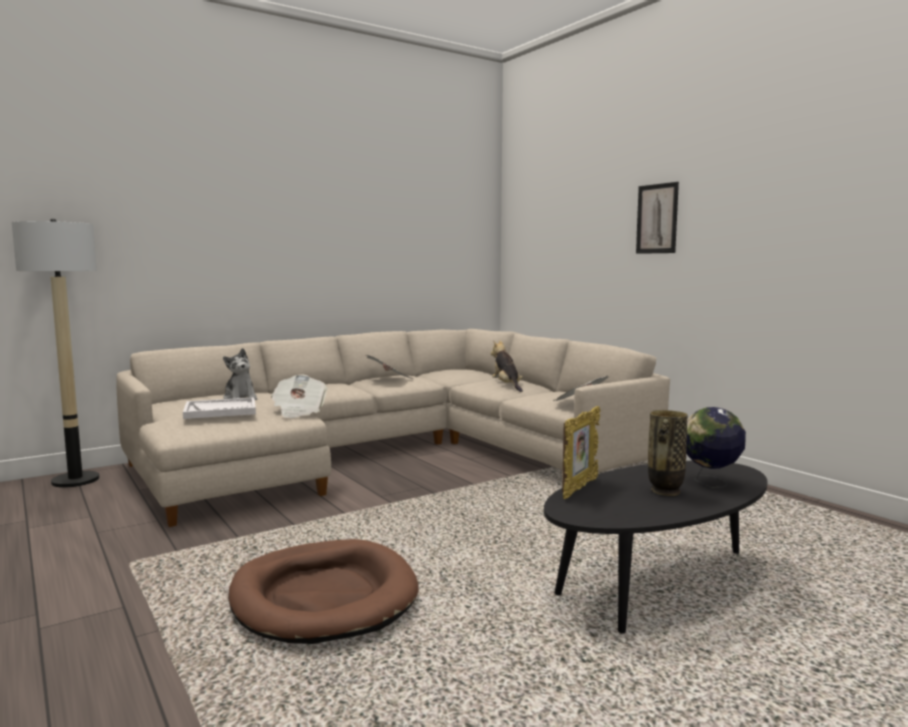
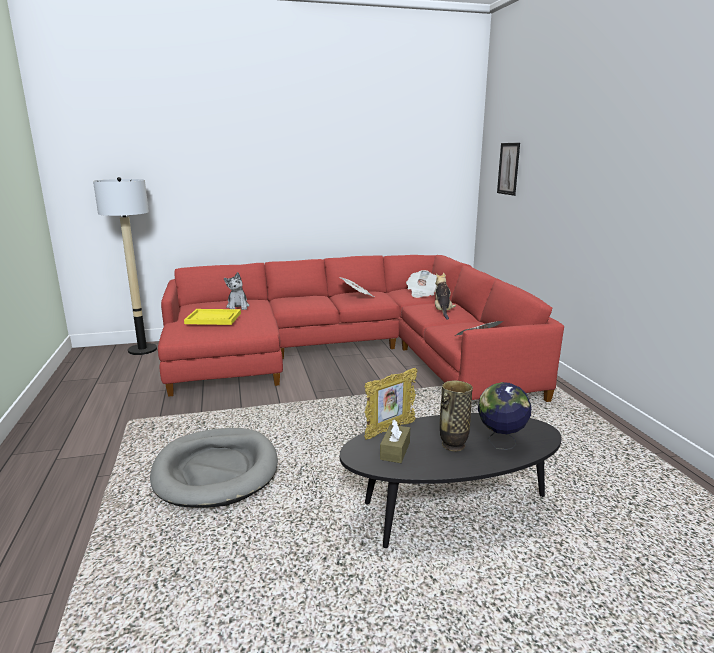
camera: 20 degrees right, 10 degrees up
(221, 410) = (213, 318): white tray -> yellow tray
(299, 411) = (266, 323): newspaper -> newspaper (421, 293)
(324, 597) = (216, 471): brown dog bed -> grey dog bed
(390, 454) = (349, 354): beige sofa -> red sofa
(610, 504) = (395, 451): none -> brown tissue box
(657, 219) = (586, 175): picture -> picture (508, 168)

